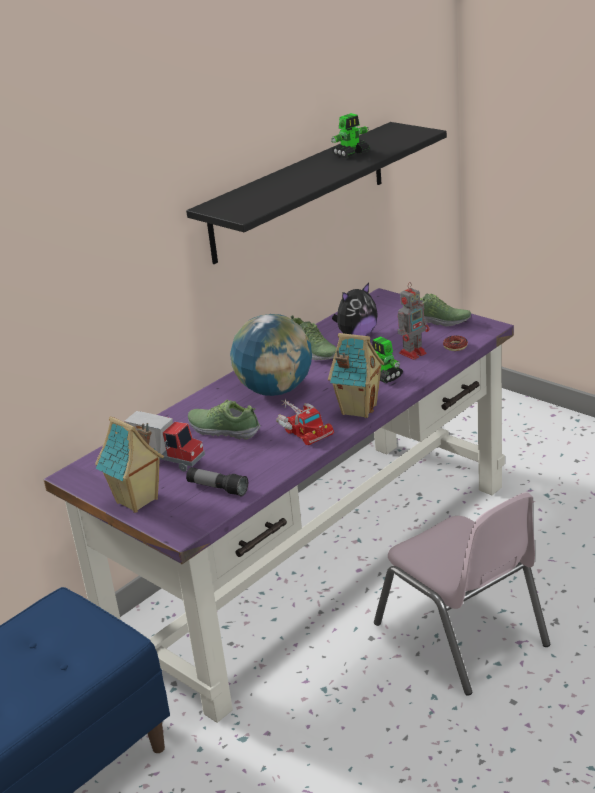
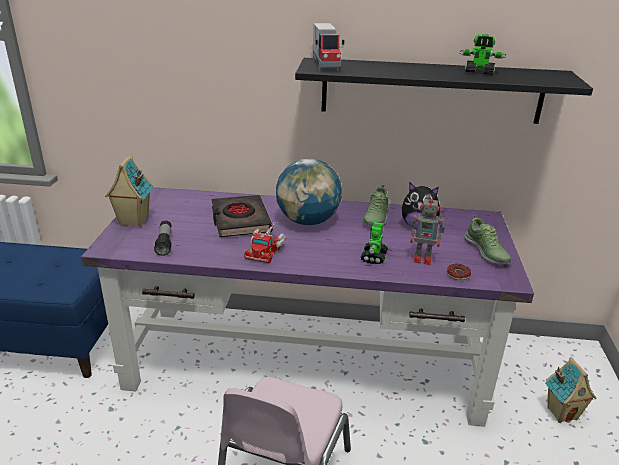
camera: 50 degrees right, 0 degrees up
(169, 459) = (190, 214): toy truck -> toy truck (327, 65)
(224, 429) = (240, 220): shoe -> black book
(358, 409) = (314, 262): toy house -> toy house (561, 413)

